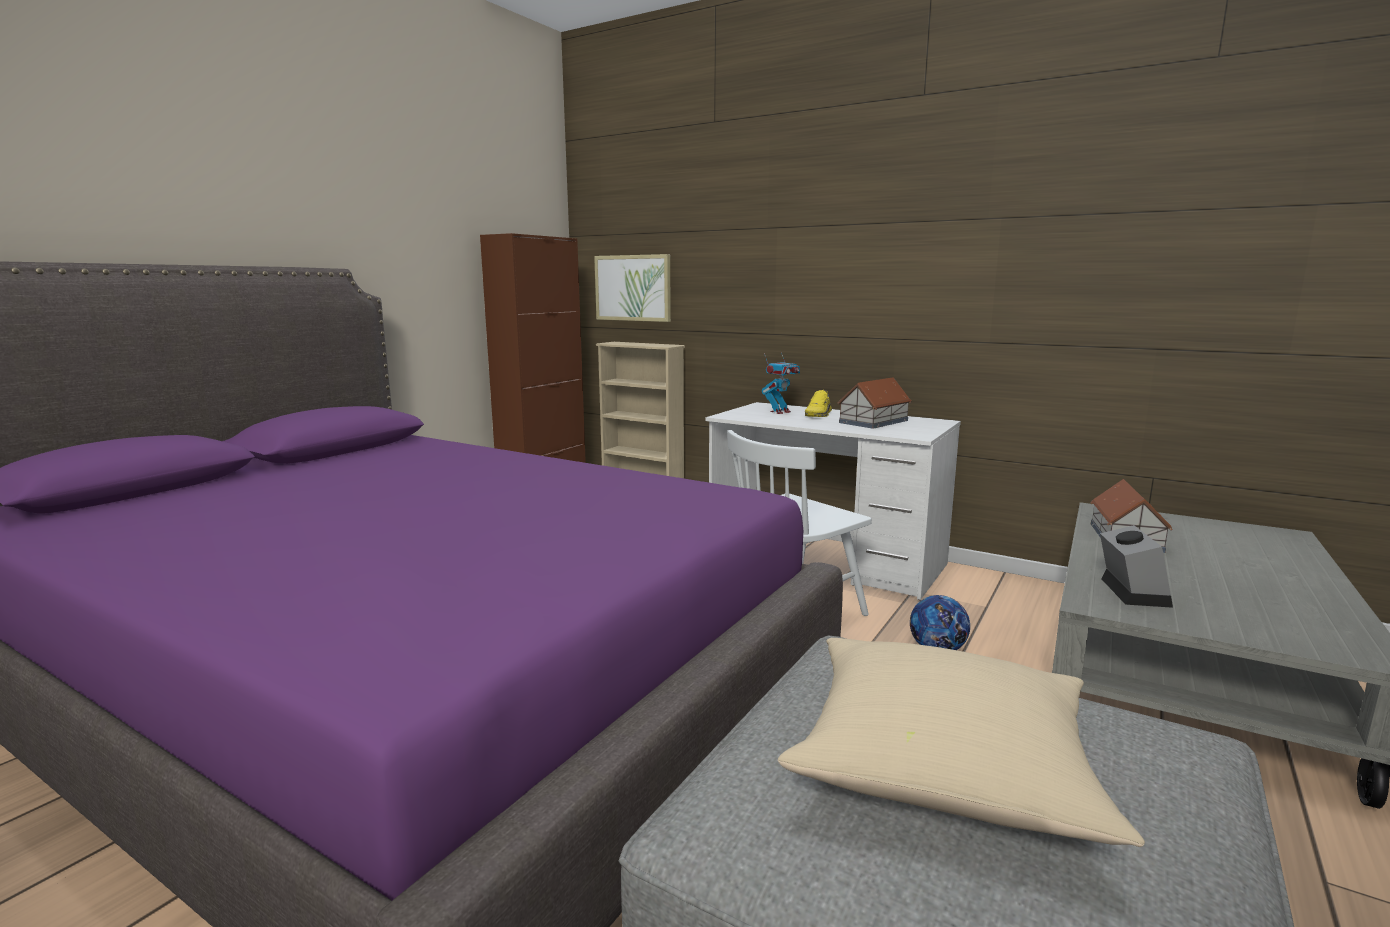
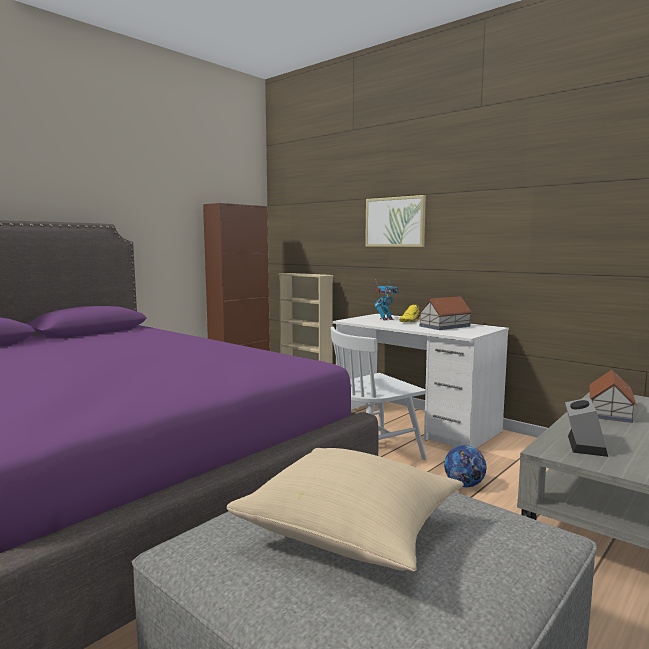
camera: 10 degrees right, 5 degrees down
(633, 288) = (303, 238): picture -> picture (395, 222)

